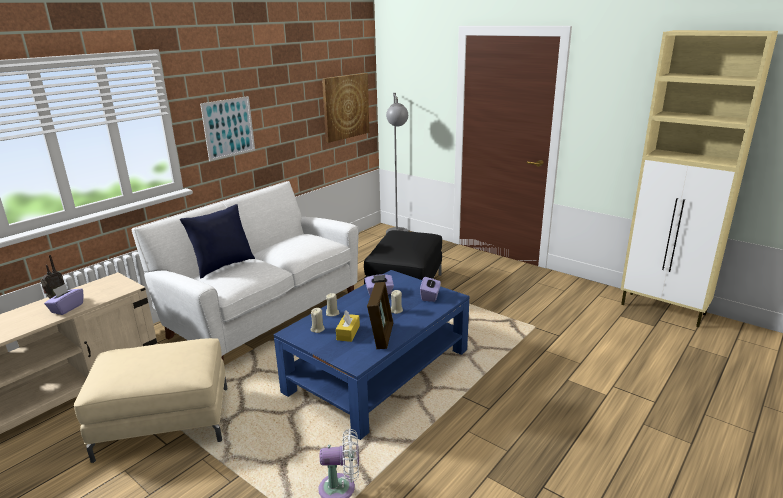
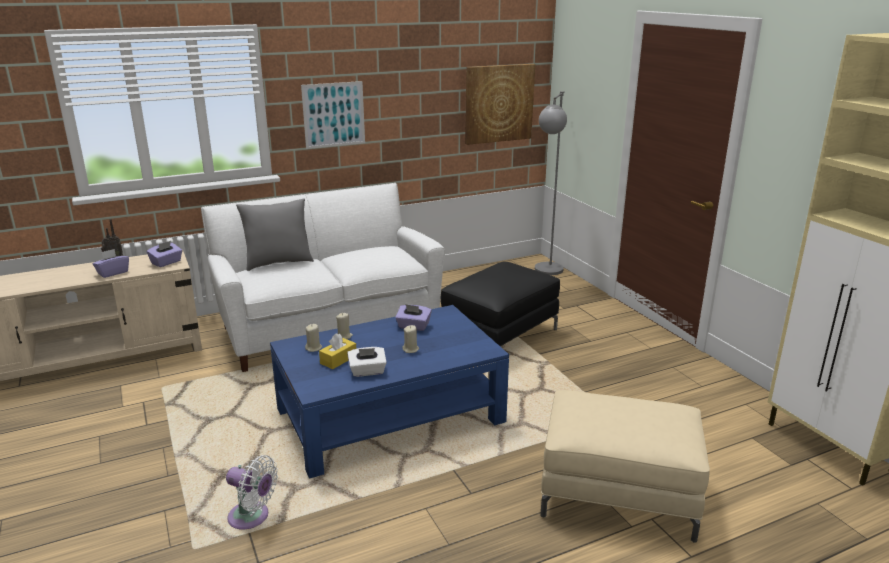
camera: 25 degrees right, 0 degrees up
(165, 422) = (161, 405): beige ottoman -> beige ottoman (617, 494)
(223, 266) = (278, 263): blue pillow -> grey pillow
(381, 336) = (367, 371): picture frame -> white tissue box
(430, 296) = (464, 343): purple tissue box -> purple tissue box (166, 262)

